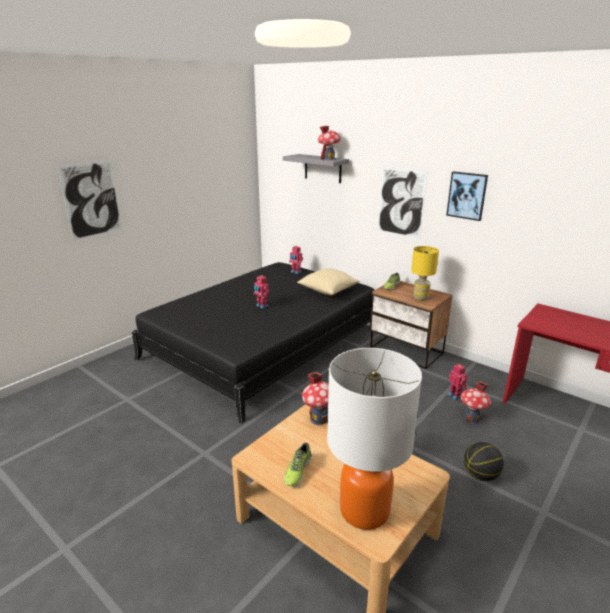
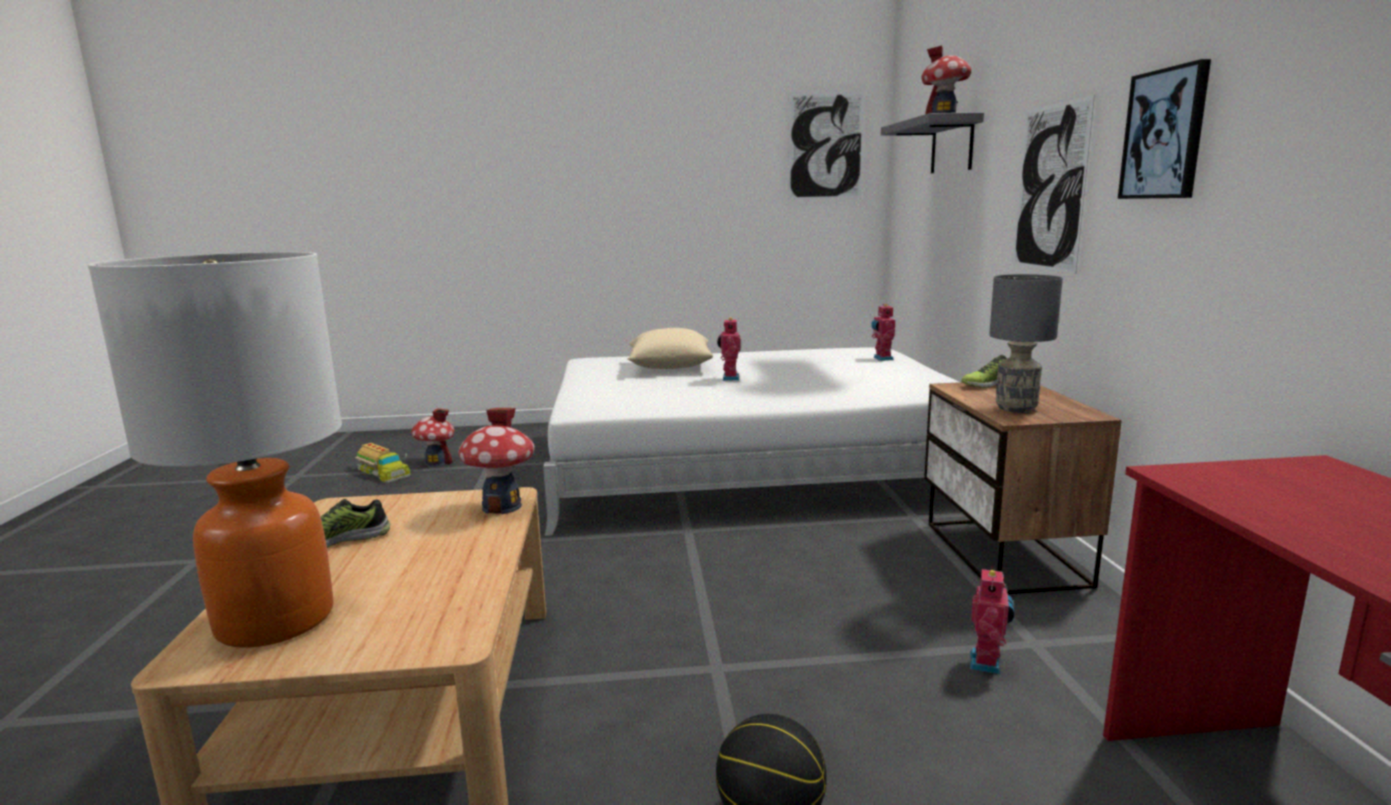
camera: 45 degrees right, 10 degrees down
(62, 434) = (382, 473): none -> toy truck
(92, 200) = (559, 184): picture -> picture (825, 146)
(263, 344) = (750, 465): black bed -> white bed
(327, 290) = (878, 382): beige pillow -> beige pillow (669, 367)
(421, 298) = (1016, 408): yellow table lamp -> grey table lamp
(472, 418) = (951, 718): toy house -> toy house (436, 463)

